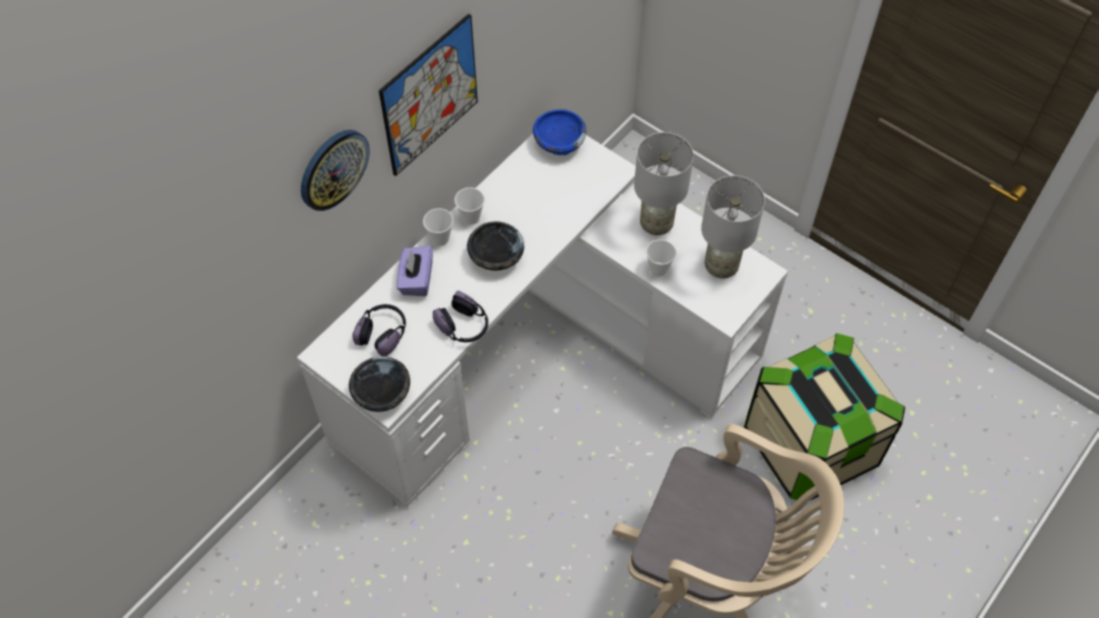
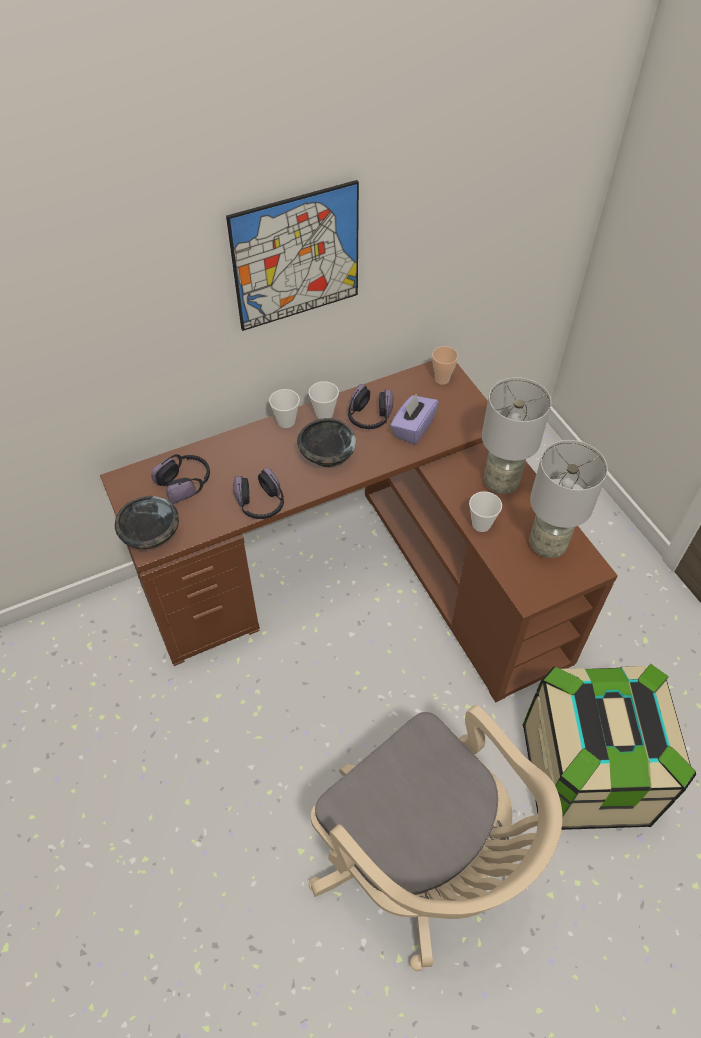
camera: 25 degrees right, 5 degrees down
(333, 169) = (159, 283): wall clock -> none
(416, 280) = (243, 448): purple tissue box -> purple tissue box (413, 428)
(513, 206) = (369, 417): none -> headphones
(541, 349) = (366, 575): white desk -> brown desk
(559, 143) = (442, 379): blue bowl -> cup

